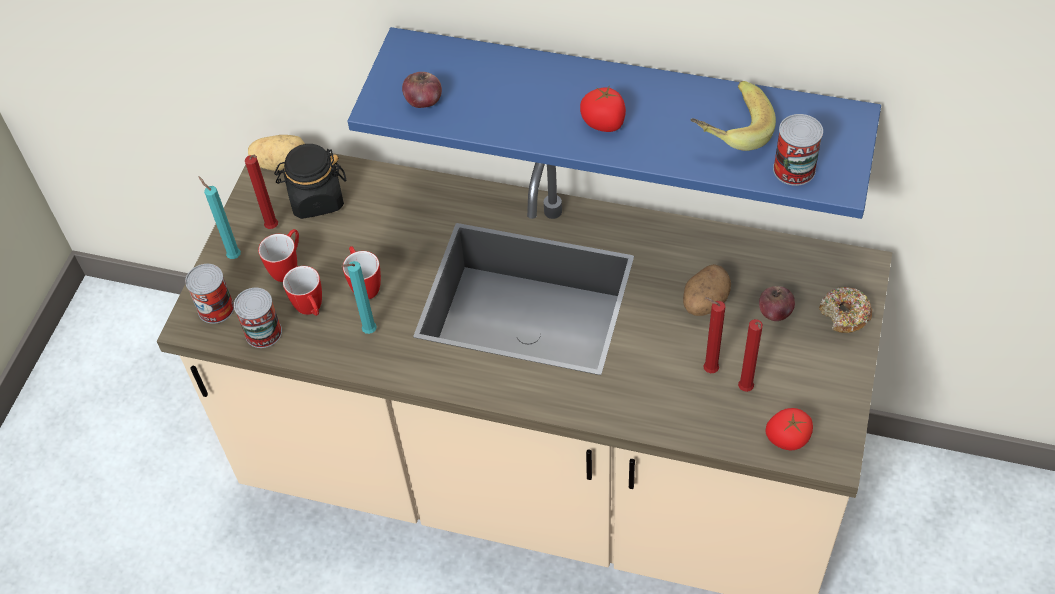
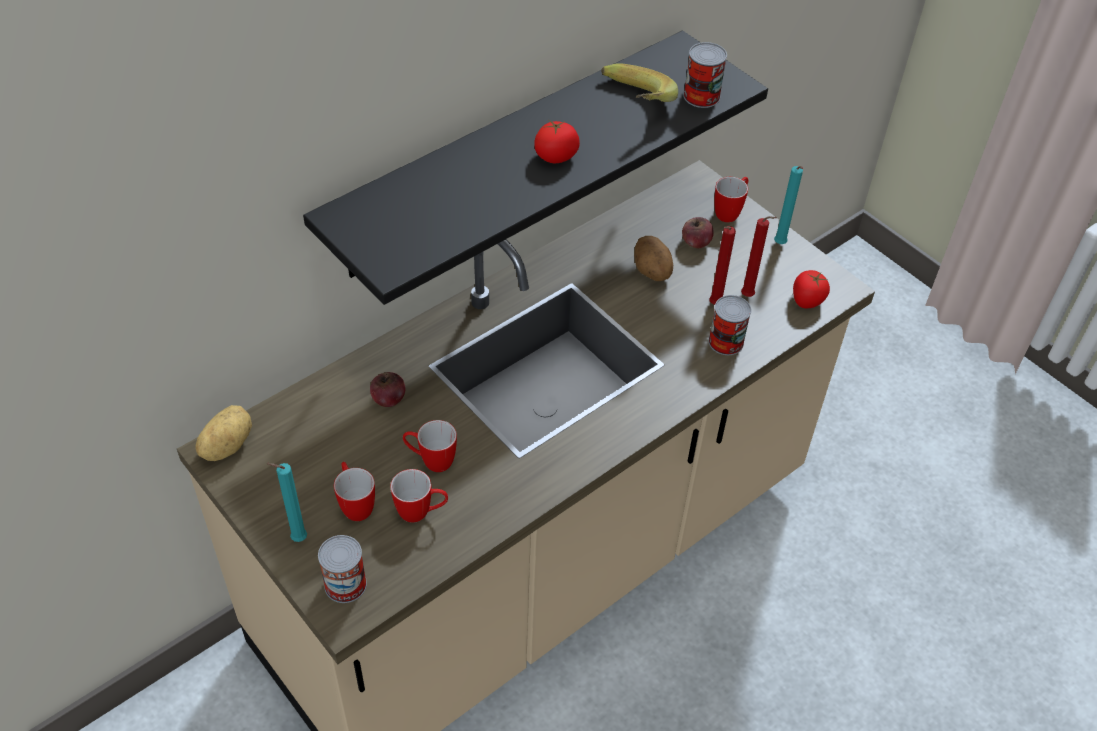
camera: 60 degrees left, 5 degrees down
(263, 332) = (410, 561): can -> can (726, 342)
(273, 228) = (298, 491): red candle -> none
(316, 199) = (298, 443): black jar -> none
(367, 332) = (484, 486): turquoise candle -> turquoise candle (780, 245)
(423, 101) = (417, 238): apple -> apple (388, 399)
(626, 101) = (508, 155): blue shelf -> black shelf
(844, 315) = (730, 212): donut -> mug

